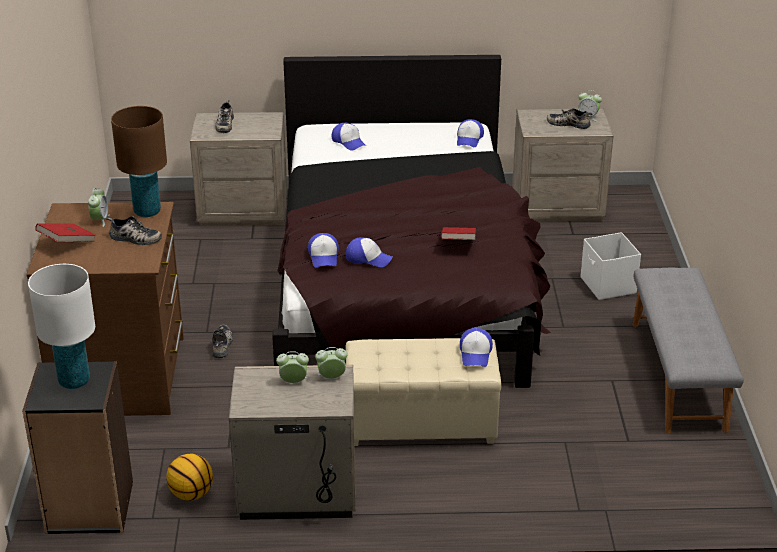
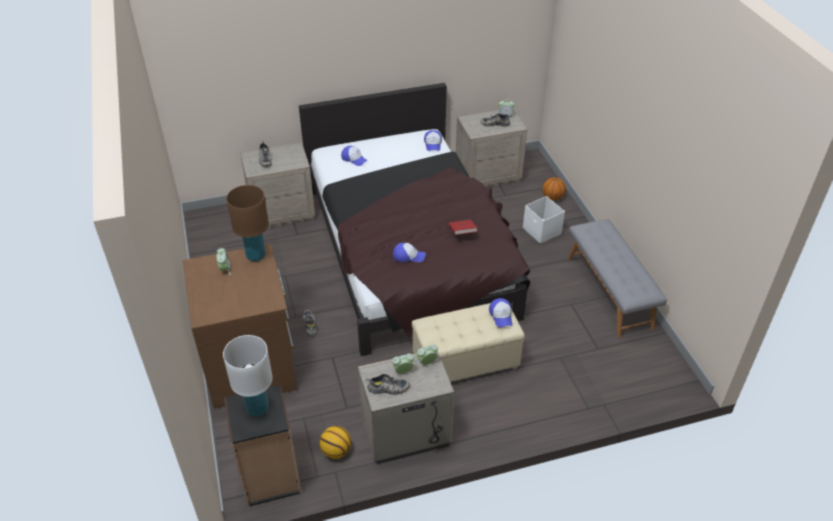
camera: 15 degrees left, 10 degrees up
(67, 243) = (209, 294): red book -> none
(134, 238) = (257, 281): shoe -> shoe (388, 389)
(324, 256) = (378, 260): cap -> none
(644, 247) = (552, 197): none -> basketball

